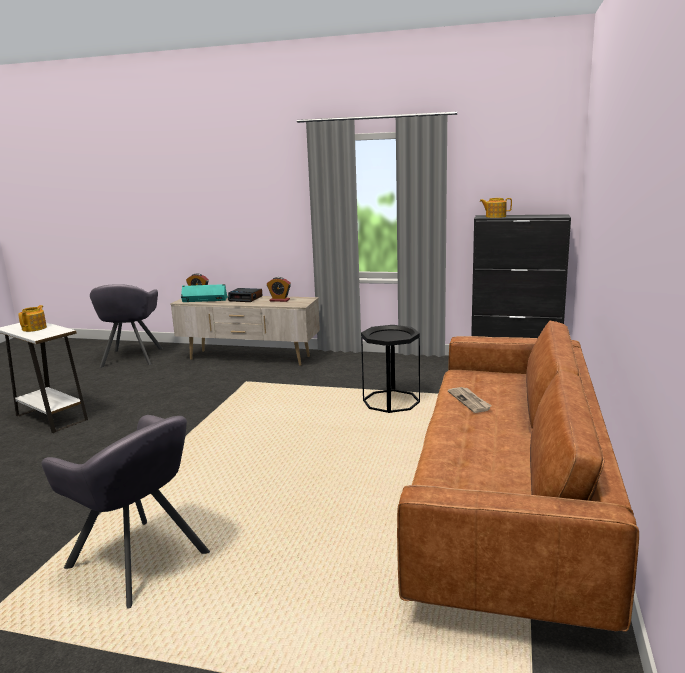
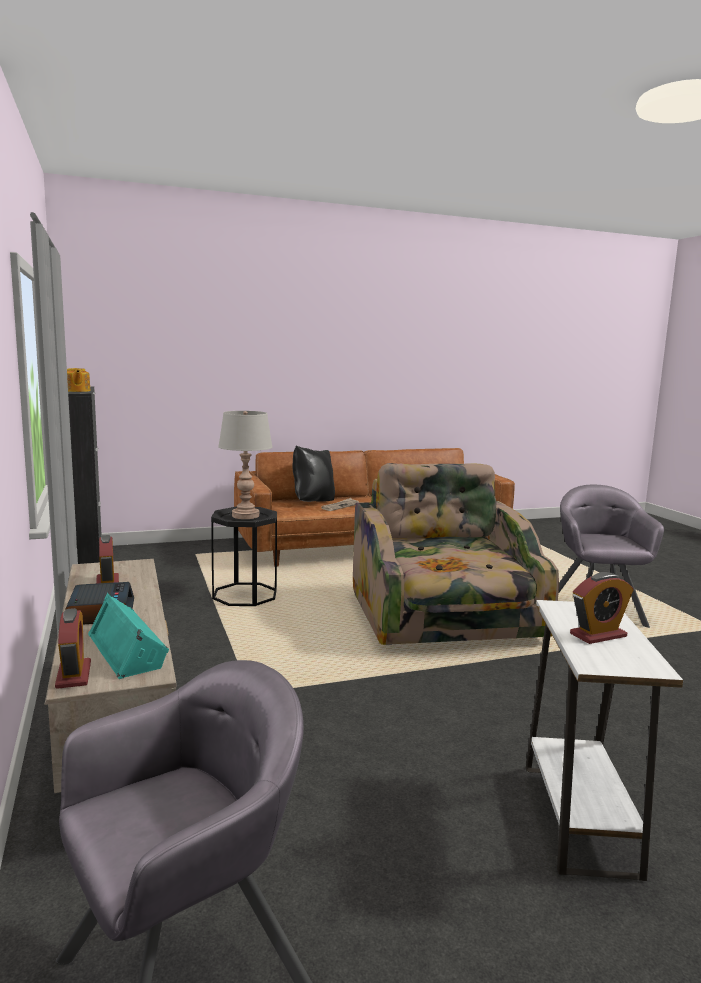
camera: 125 degrees left, 5 degrees down
(35, 328) = (598, 635): teapot -> alarm clock
(245, 461) = (445, 620): none -> armchair
(391, 335) = (245, 516): none -> grey table lamp
(509, 395) = (312, 502): none -> black pillow

